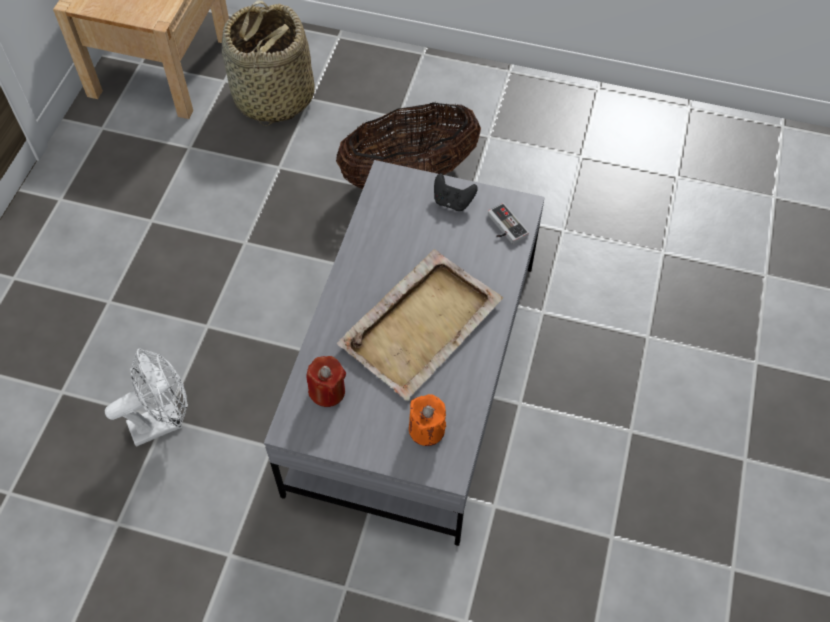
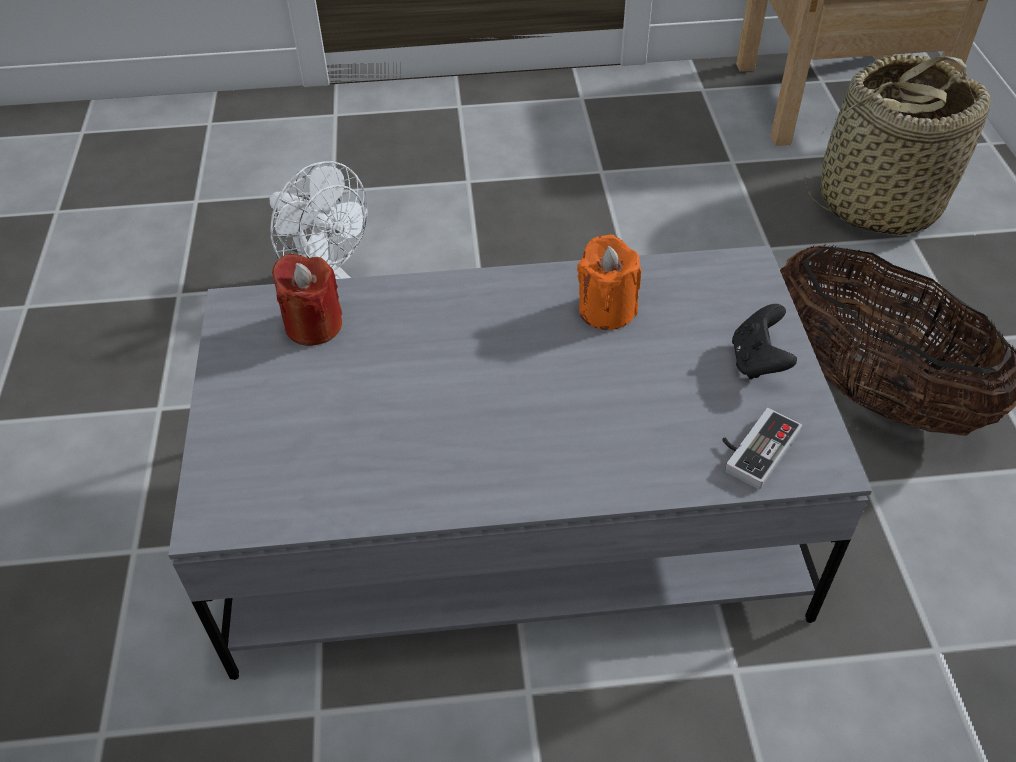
camera: 70 degrees right, 10 degrees down
(422, 324) = (484, 397): beige tray -> none
(426, 429) = (283, 463): orange candle -> orange candle (606, 310)

